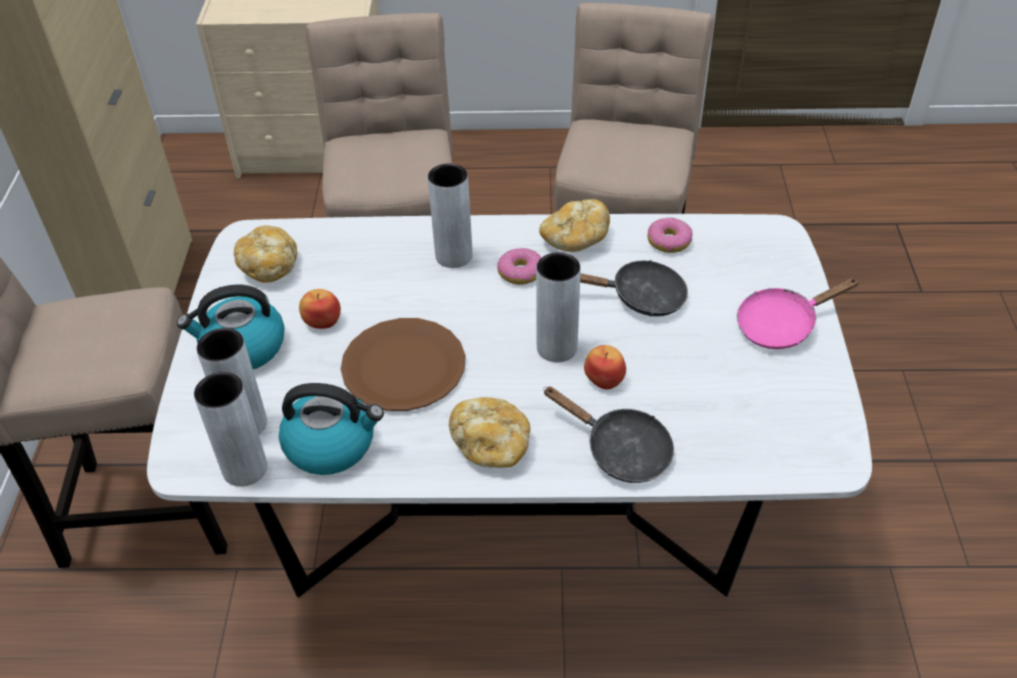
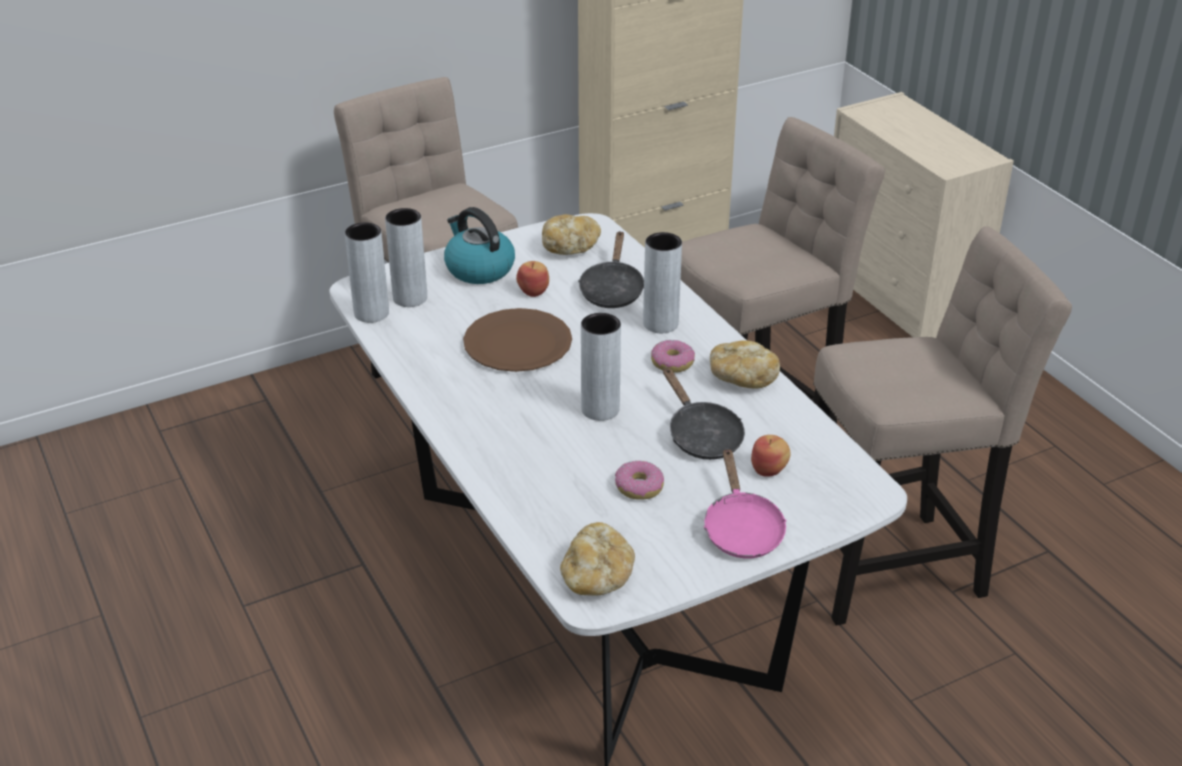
camera: 60 degrees right, 10 degrees down
(332, 444) = (418, 340): kettle -> none
(491, 445) = (471, 410): bread -> bread (597, 577)
(604, 378) = (586, 445): apple -> apple (769, 469)
(620, 450) = (514, 476): black frying pan -> black frying pan (612, 289)
(668, 241) = (791, 431): donut -> donut (639, 487)
(782, 324) = (741, 529): pink frying pan -> pink frying pan turned 135 degrees counterclockwise

